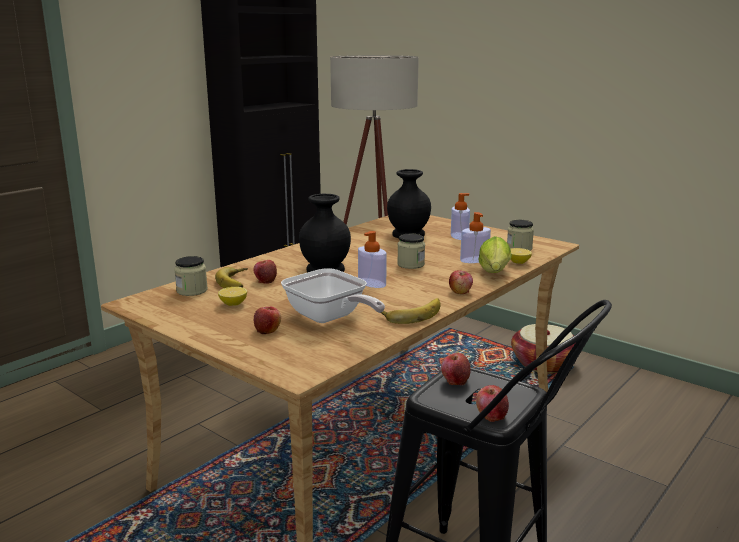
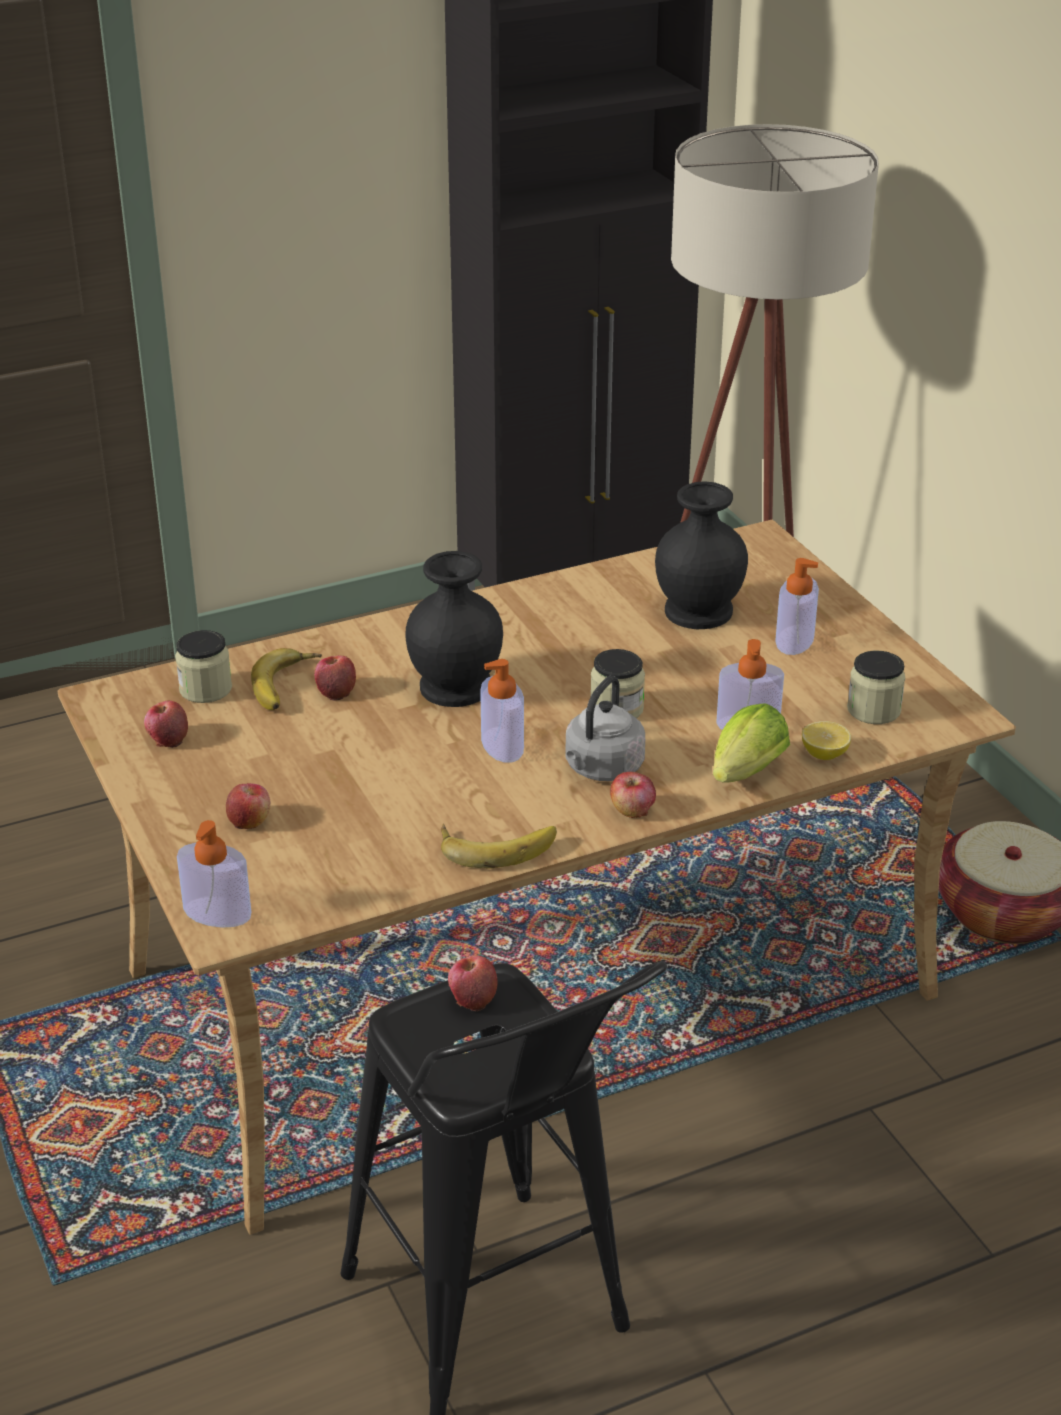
camera: 25 degrees right, 15 degrees up
(233, 304) = (243, 742): lemon -> none
(287, 368) = (217, 913): none -> soap dispenser
(329, 318) = (361, 818): frying pan -> none
(429, 282) = (602, 769): none -> grey kettle
(491, 415) = (460, 1082): apple -> apple (168, 739)

